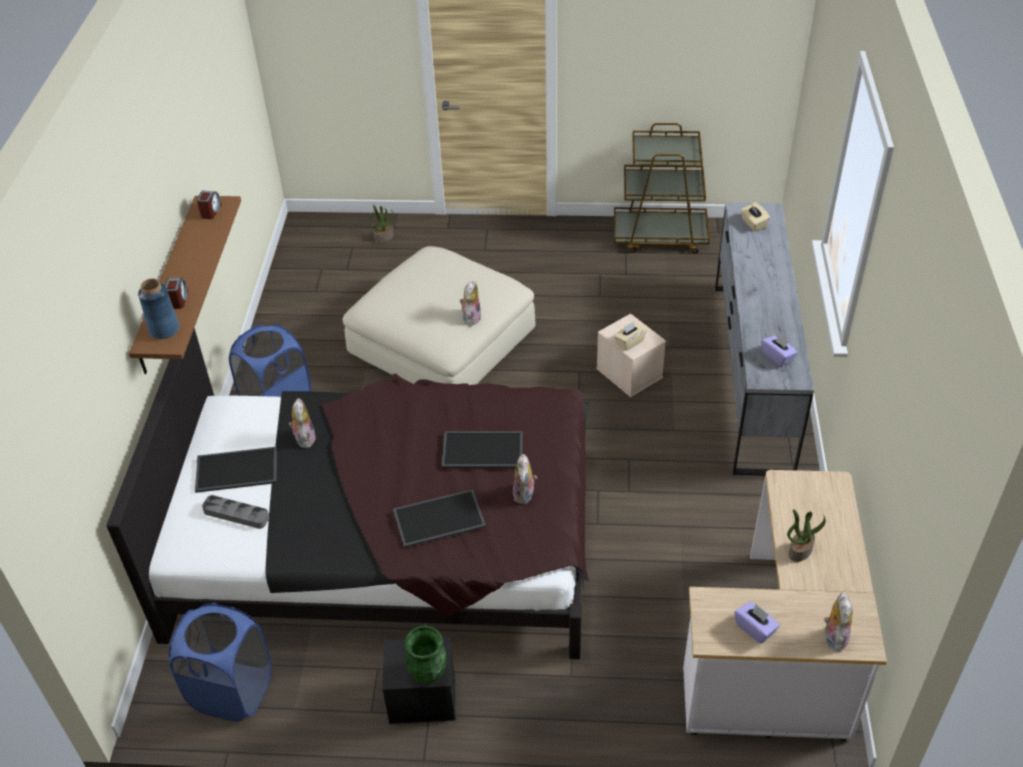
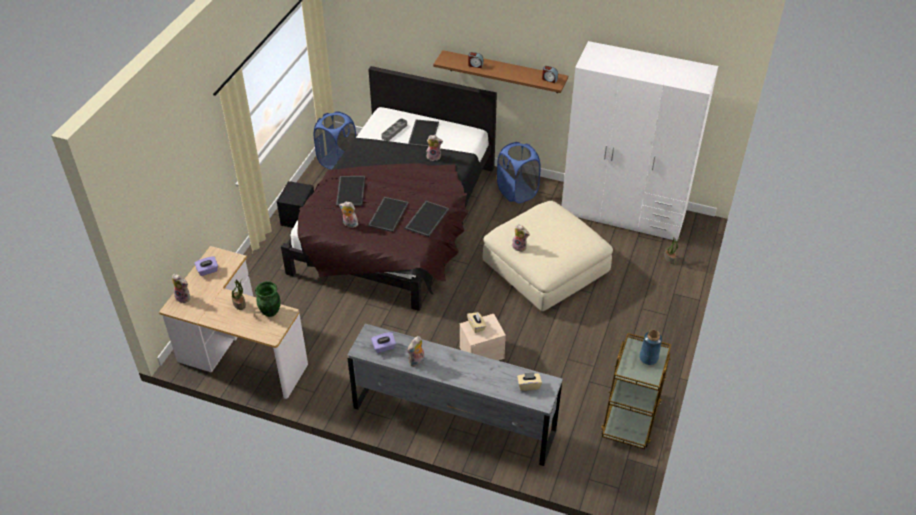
camera: 105 degrees right, 0 degrees up
(164, 329) = (454, 60): blue vase -> blue vase (648, 358)
(303, 288) = (623, 213): none -> white wardrobe
(428, 673) = (287, 195): green vase -> green vase (270, 312)
(474, 402) = (426, 218): none -> tray
(780, 320) = (417, 362): none -> plush toy

